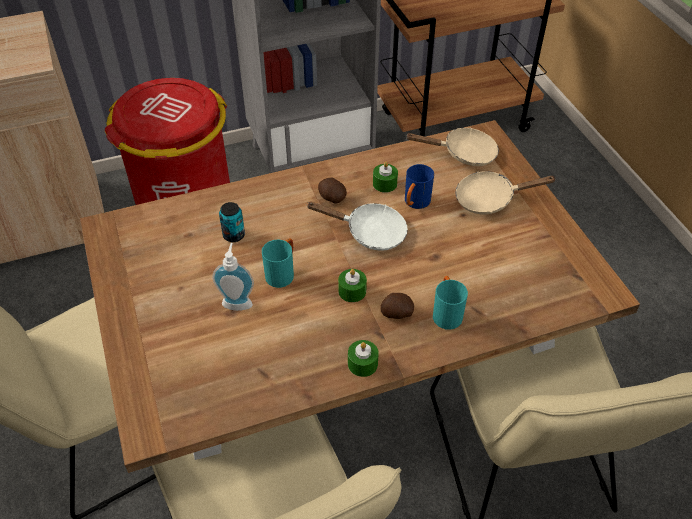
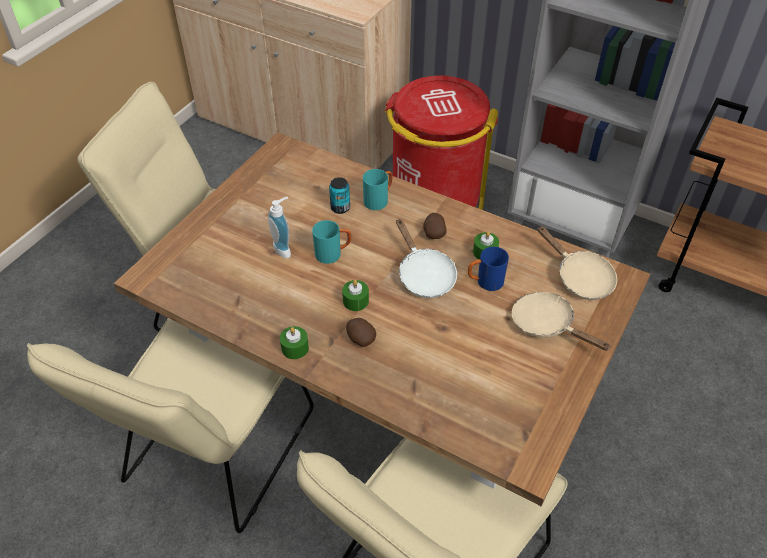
camera: 50 degrees right, 0 degrees up
(446, 313) = (391, 368): turquoise mug -> turquoise mug (379, 200)

